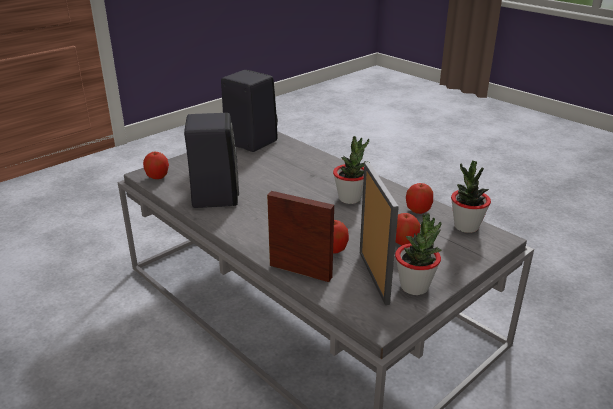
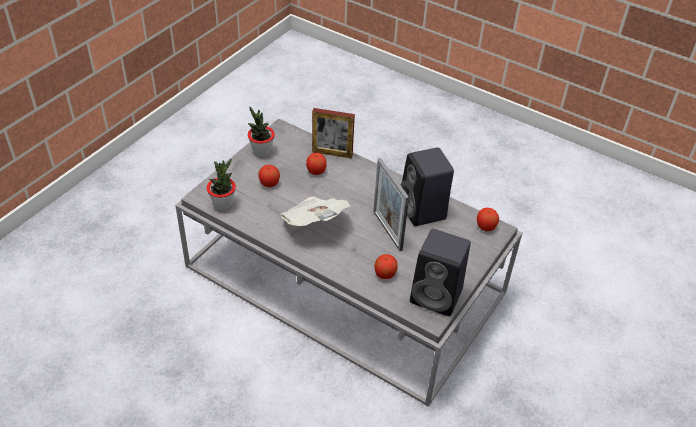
camera: 165 degrees right, 15 degrees up
(350, 198) = (314, 223): potted plant -> newspaper
(373, 277) = (286, 155): picture frame -> picture frame (387, 230)
(418, 210) = (258, 217): apple -> apple (384, 274)

